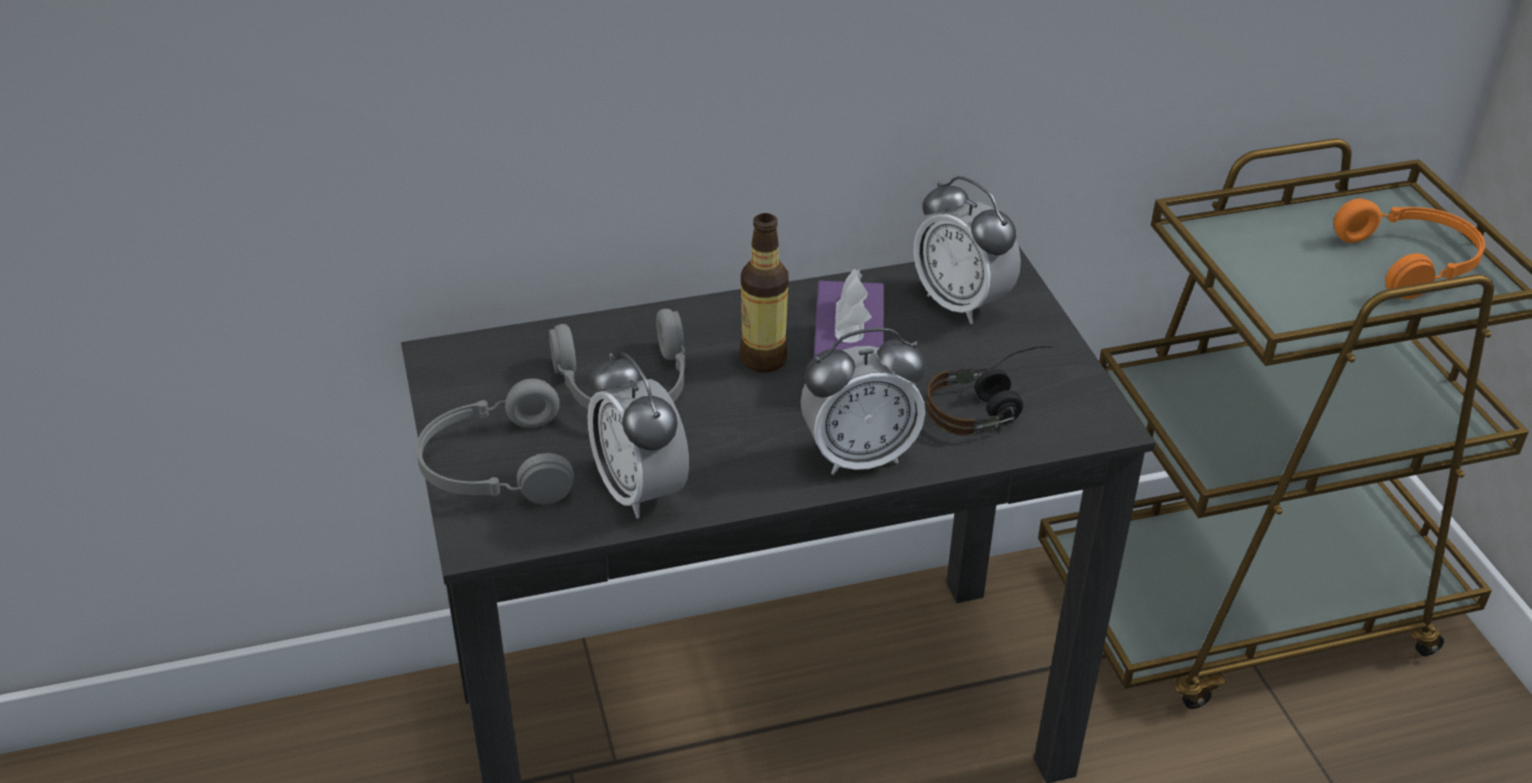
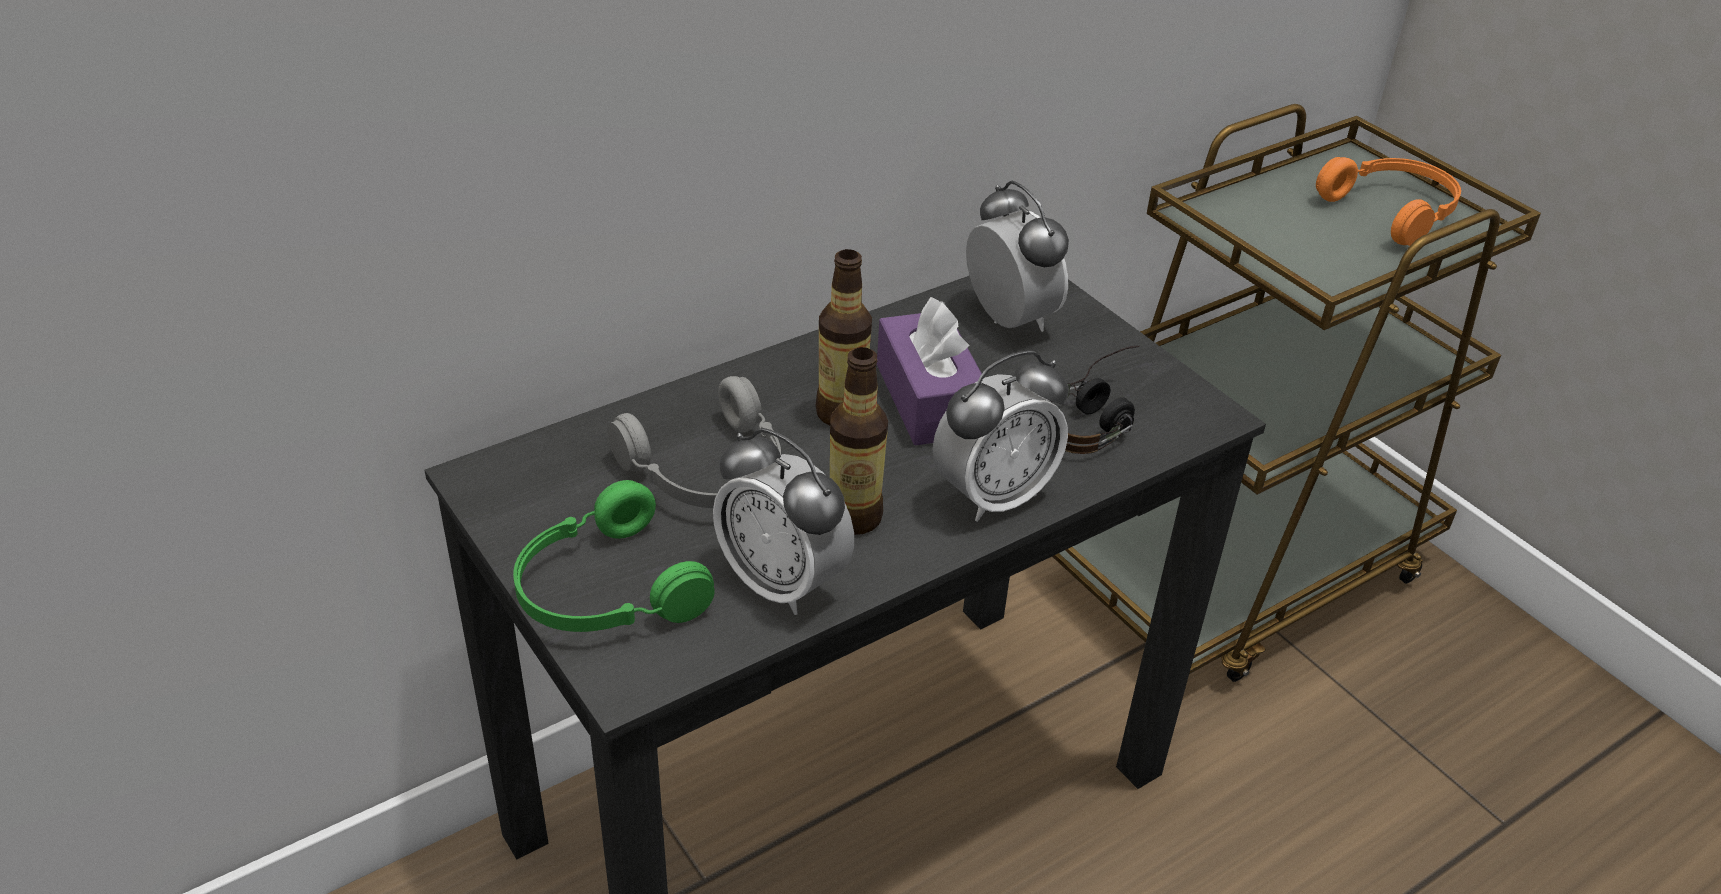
camera: 20 degrees left, 0 degrees up
(495, 466) = (605, 591): grey headphones -> green headphones
(728, 449) = (854, 517): none -> bottle
(961, 303) = (1009, 319): alarm clock -> alarm clock turned 150 degrees counterclockwise

